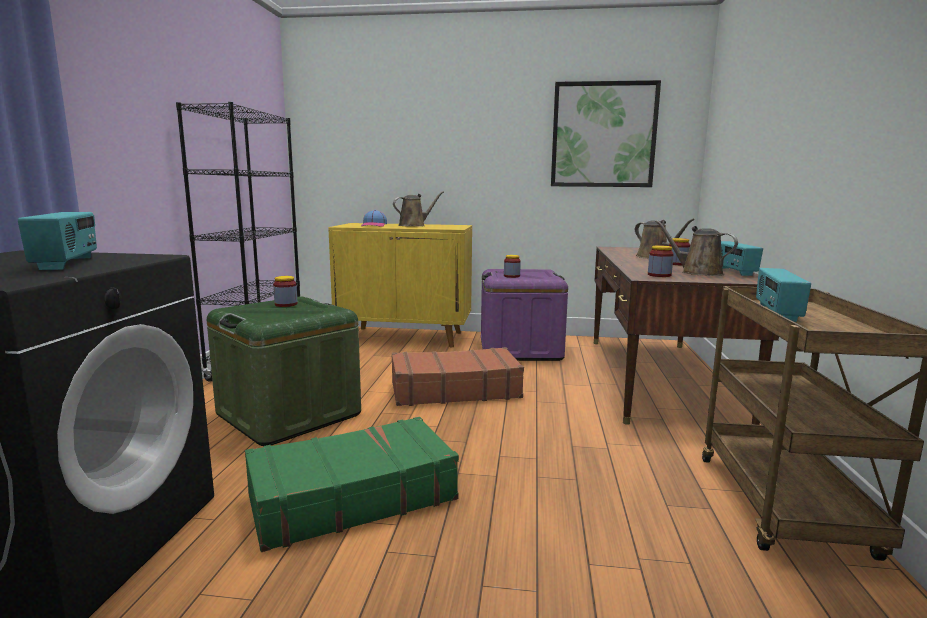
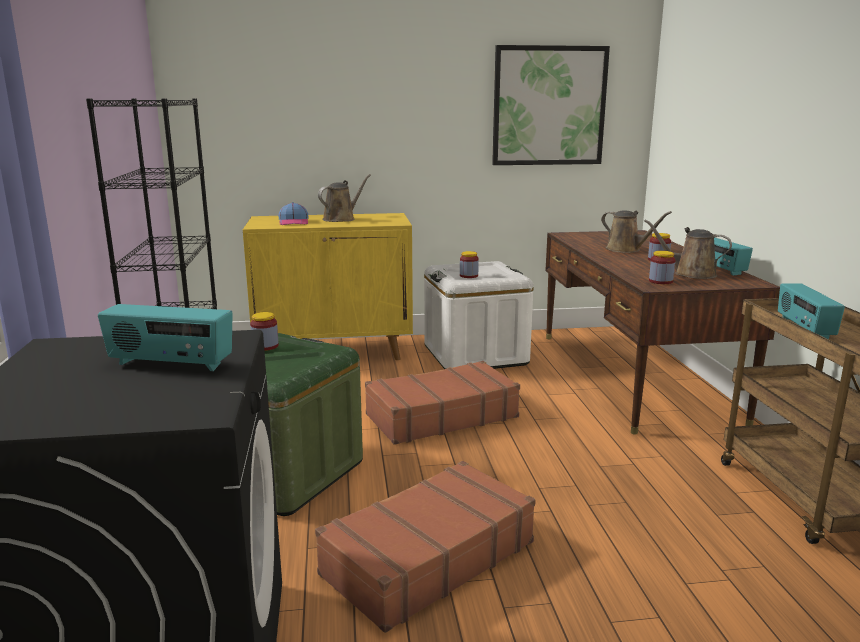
camera: 15 degrees left, 5 degrees up
(67, 263) = (170, 364): radio -> radio turned 135 degrees clockwise
(351, 497) = (427, 558): green suitcase -> brown suitcase
(520, 349) = (475, 355): purple storage box -> white storage box

